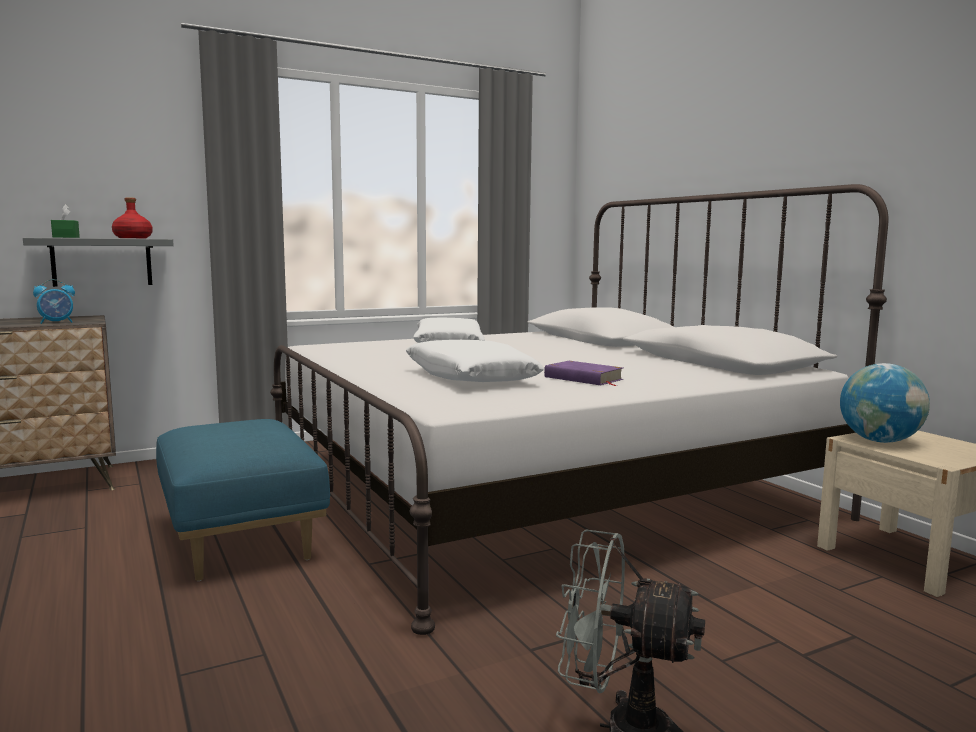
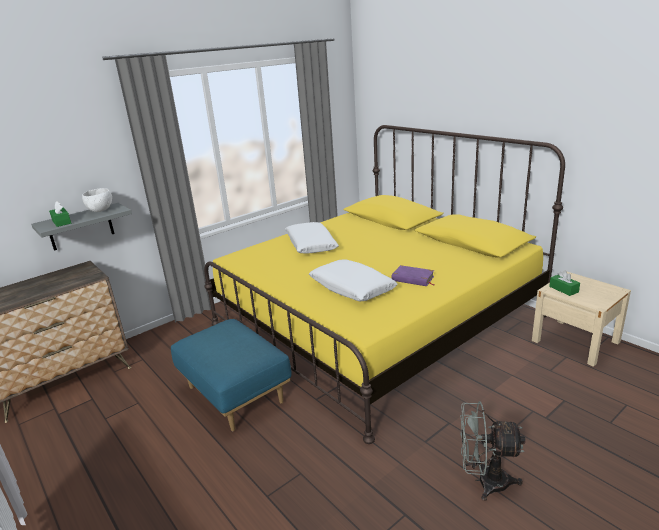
camera: 10 degrees left, 15 degrees up
(57, 322) = (75, 281): alarm clock -> none
(133, 238) = (101, 210): red bottle -> white bowl
(538, 488) = (375, 320): white bed -> yellow bed
(880, 441) = (563, 289): globe -> green tissue box

